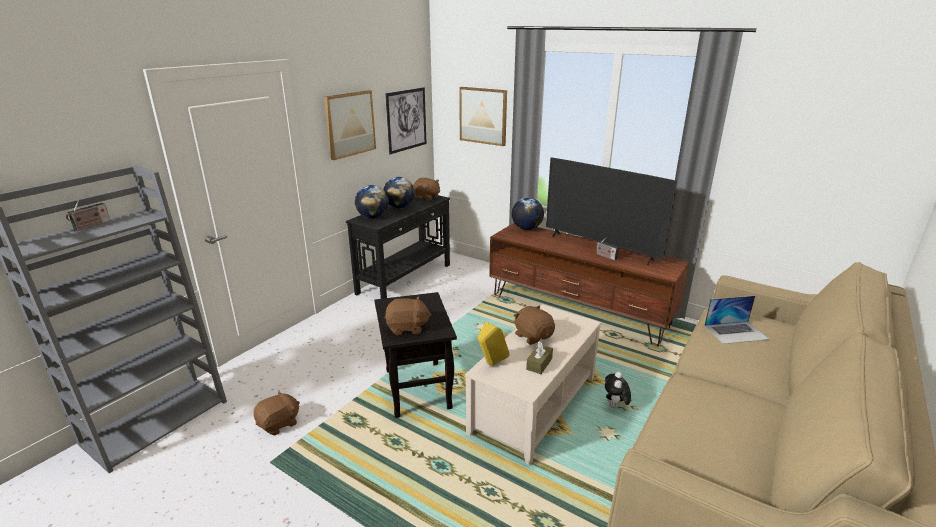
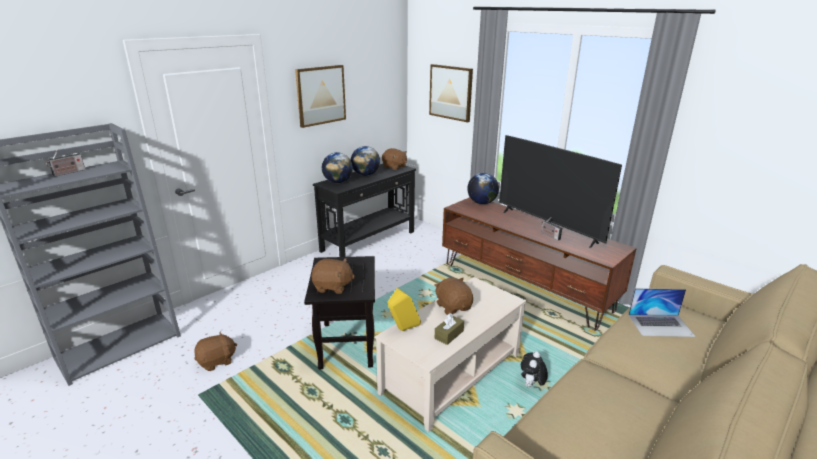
camera: 10 degrees right, 0 degrees up
(406, 120) = (379, 94): picture -> none

